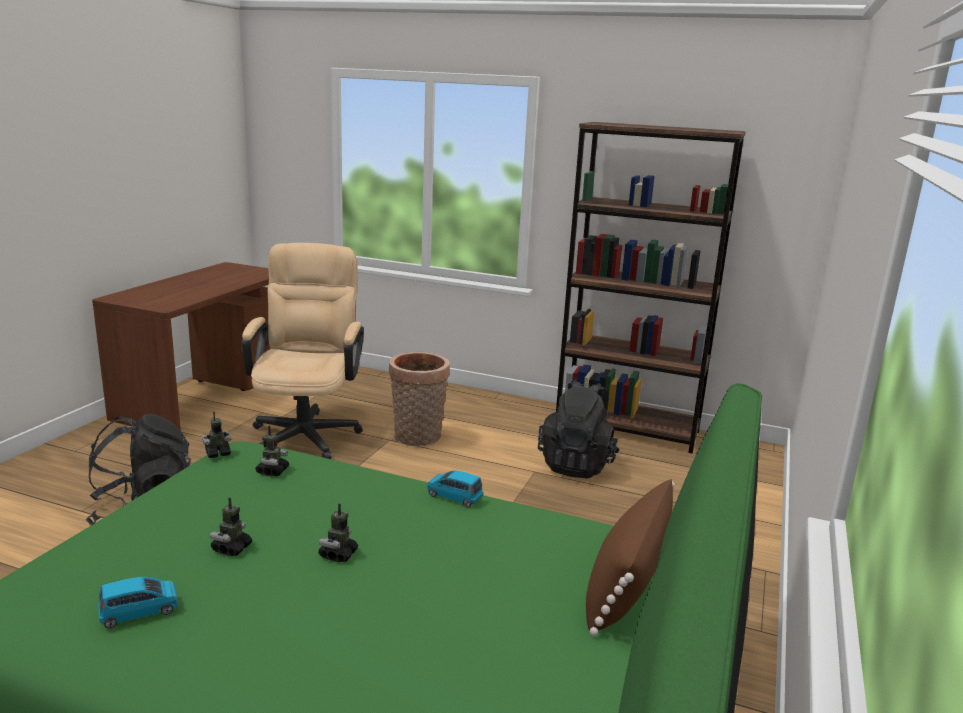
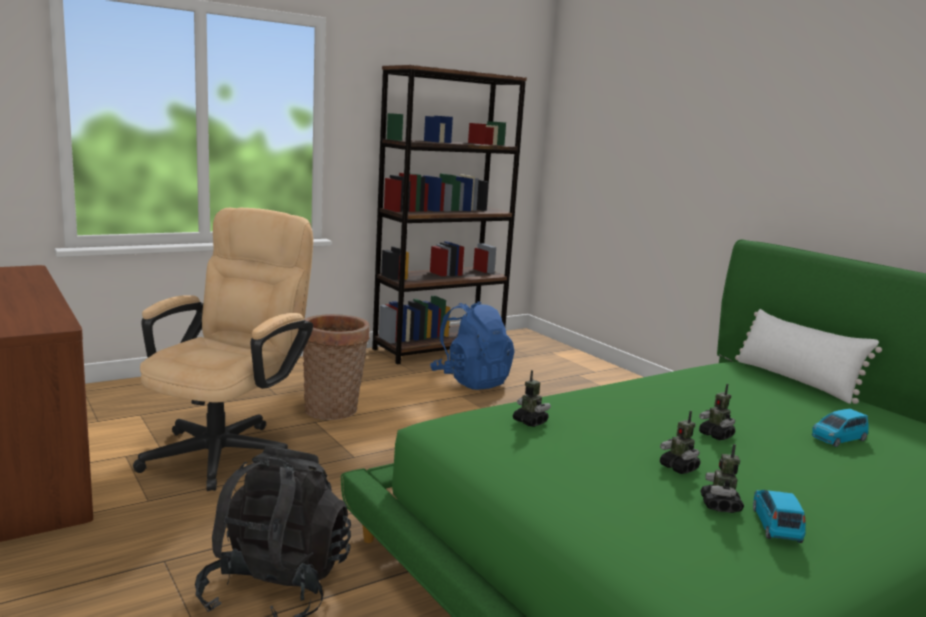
camera: 55 degrees left, 5 degrees down
(218, 453) = (452, 434): toy robot -> toy robot (720, 505)
(307, 432) = (228, 449): beige office chair -> beige office chair turned 75 degrees clockwise
(454, 496) = (643, 382): blue toy car -> blue toy car (838, 439)
(577, 465) = (471, 381): black backpack -> blue backpack
(626, 583) = (795, 380): brown pillow -> white pillow

